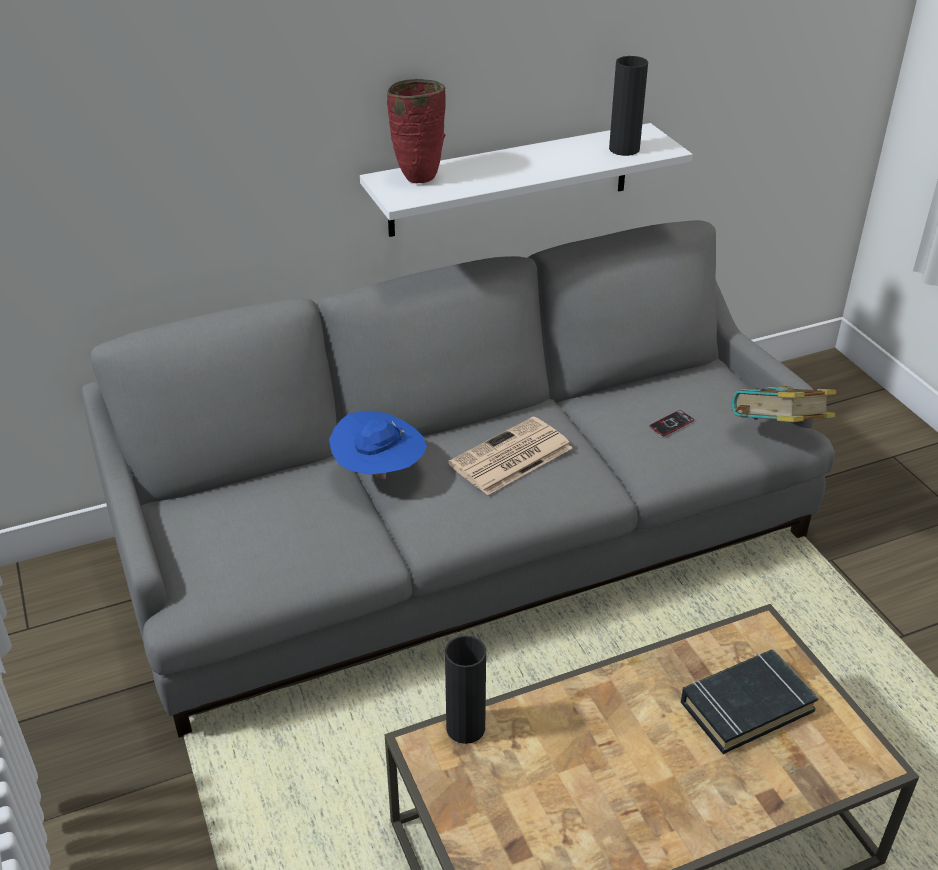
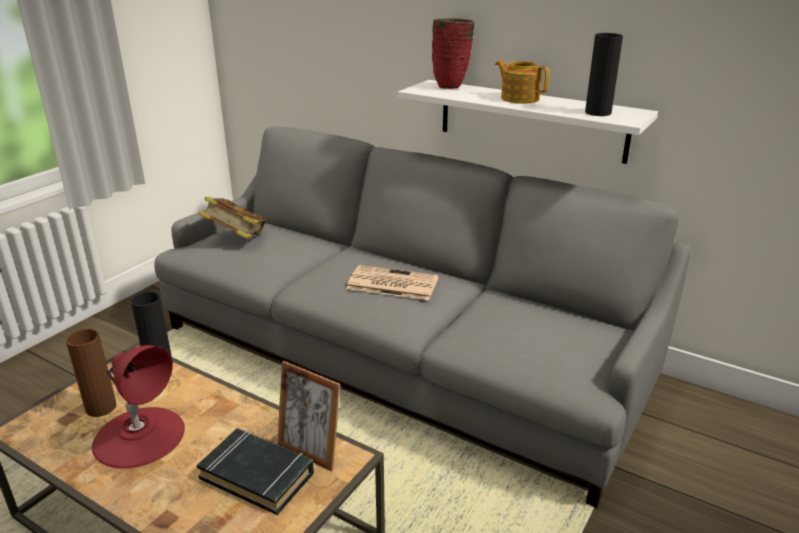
camera: 55 degrees right, 10 degrees down
(379, 474) = (332, 255): blue hat -> none
(519, 810) = (101, 407): none -> brown vase
(522, 162) = (519, 98): none -> teapot
(609, 786) = (139, 436): none -> red table lamp
(671, 424) = (510, 328): phone -> none
(734, 653) = (310, 451): none -> picture frame
(777, 433) = (573, 380): book -> book (235, 239)

